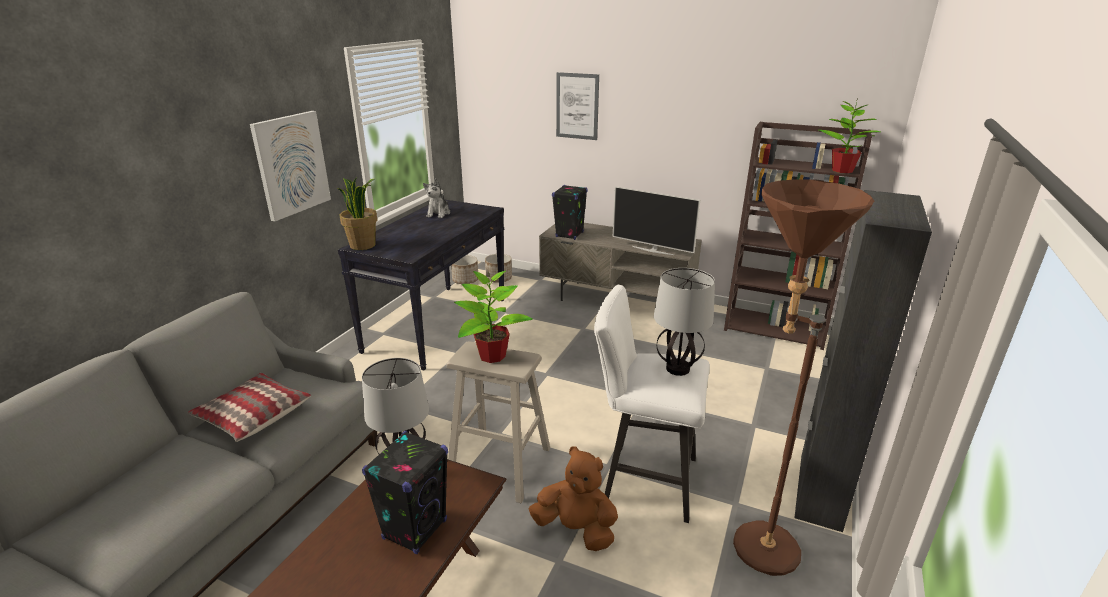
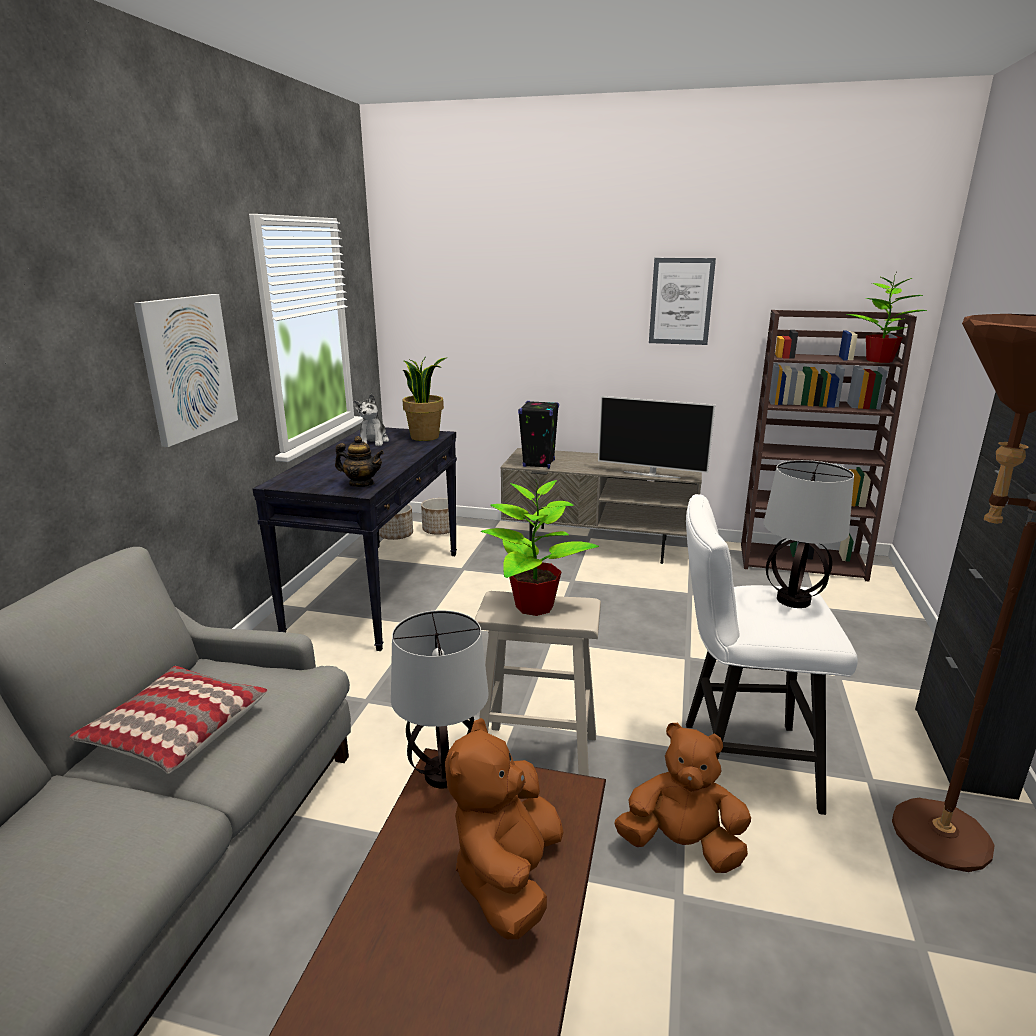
camera: 10 degrees left, 5 degrees down
(363, 245) = (288, 481): potted plant -> potted plant (425, 437)
(412, 251) = (361, 484): none -> teapot
(415, 529) = (508, 877): black speaker -> brown plush toy
(577, 106) = (537, 303): picture -> picture (681, 301)

